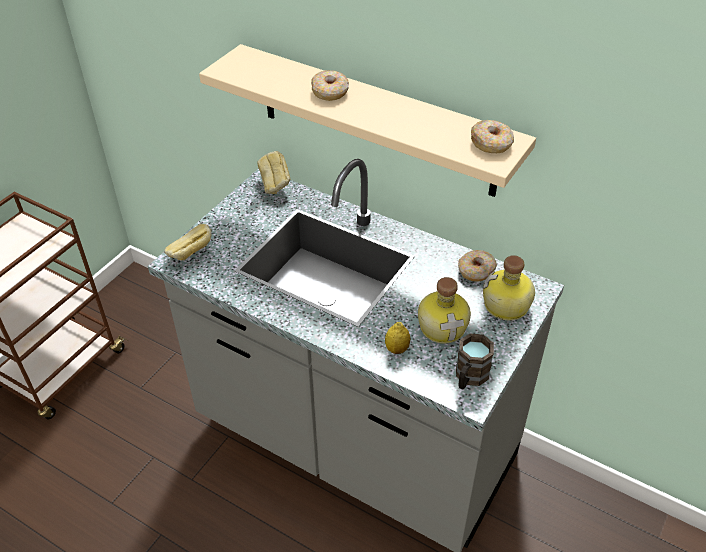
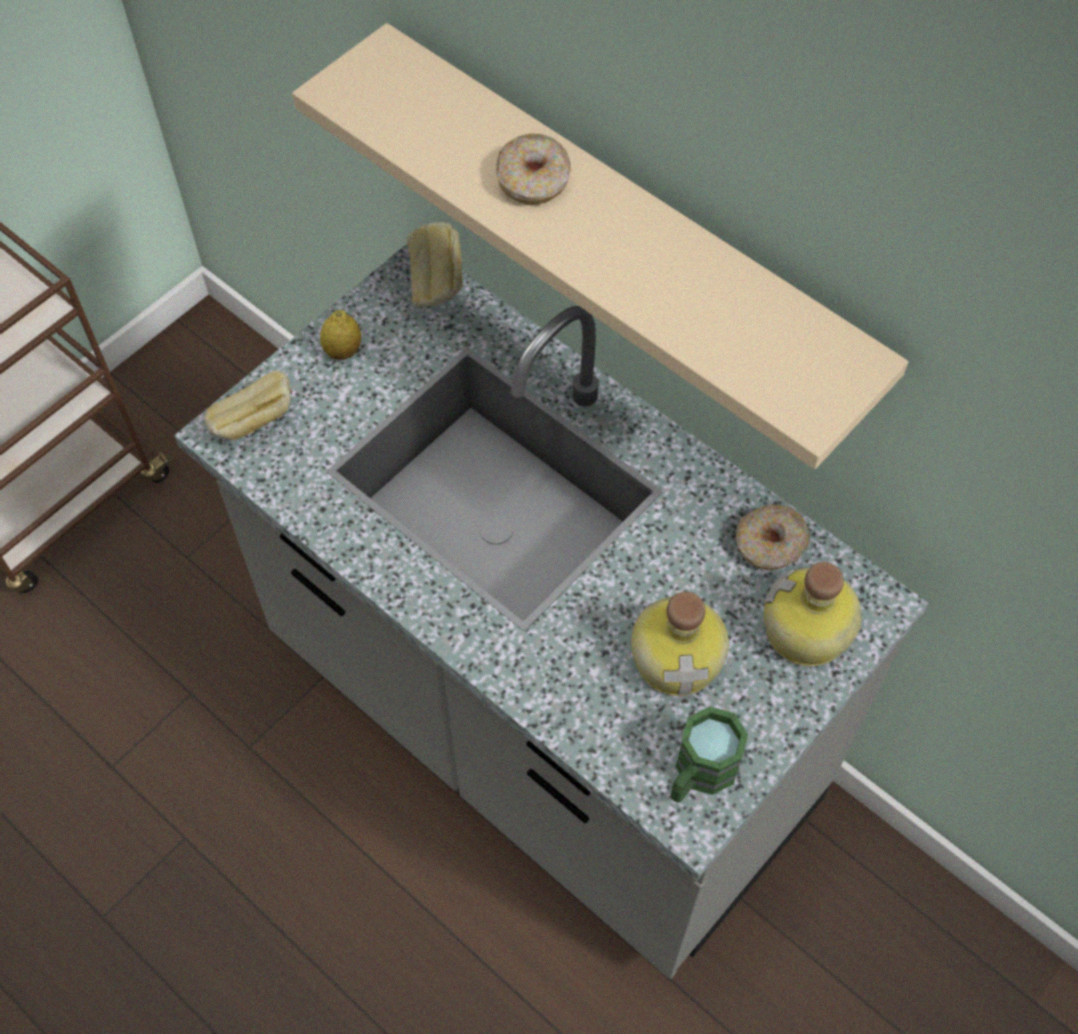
camera: 10 degrees right, 15 degrees up
(397, 349) = (583, 691): lemon -> lemon (343, 351)
(469, 377) = (698, 774): brown mug -> green mug
(491, 143) = (815, 364): donut -> none

